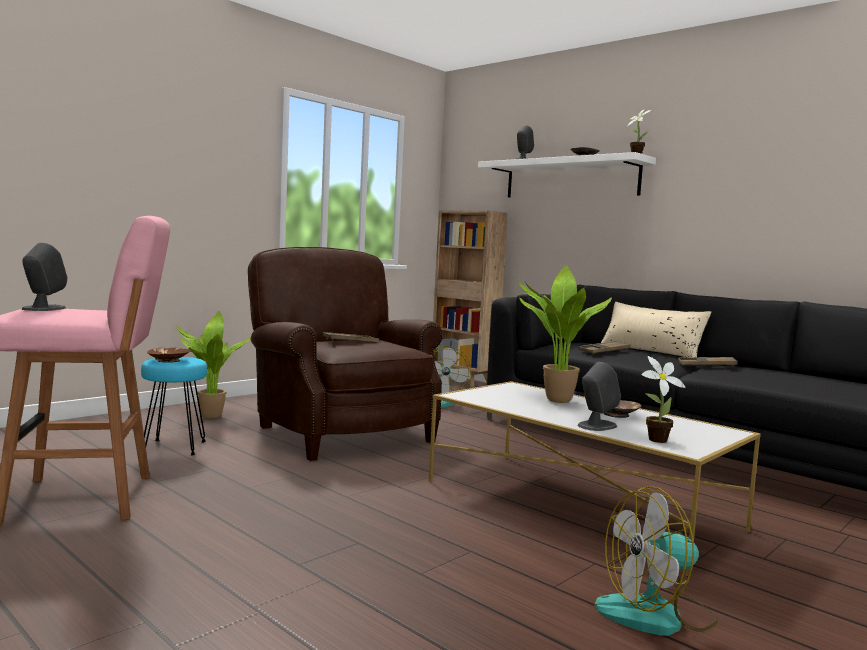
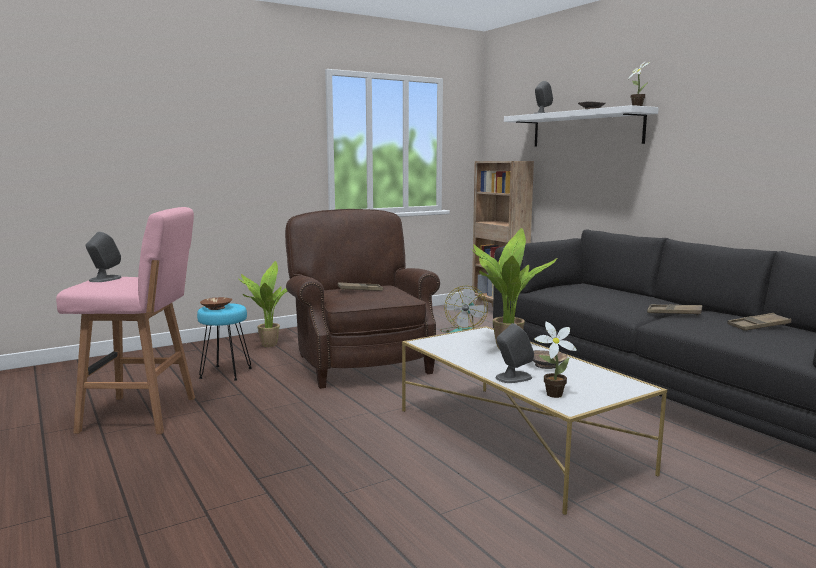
camera: 15 degrees right, 5 degrees up
(604, 351) = (588, 296): brown tray -> brown tray (758, 326)
(651, 352) = (637, 296): beige pillow -> none
(656, 615) = (508, 547): fan -> none

